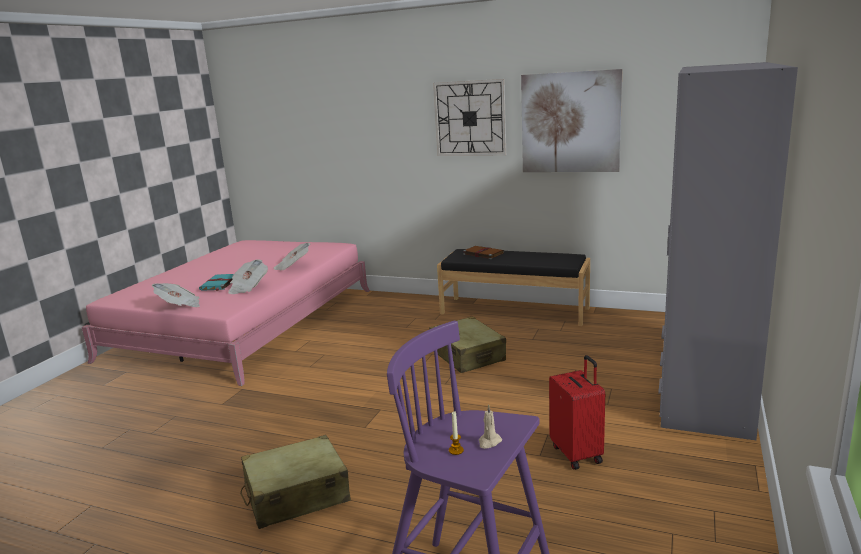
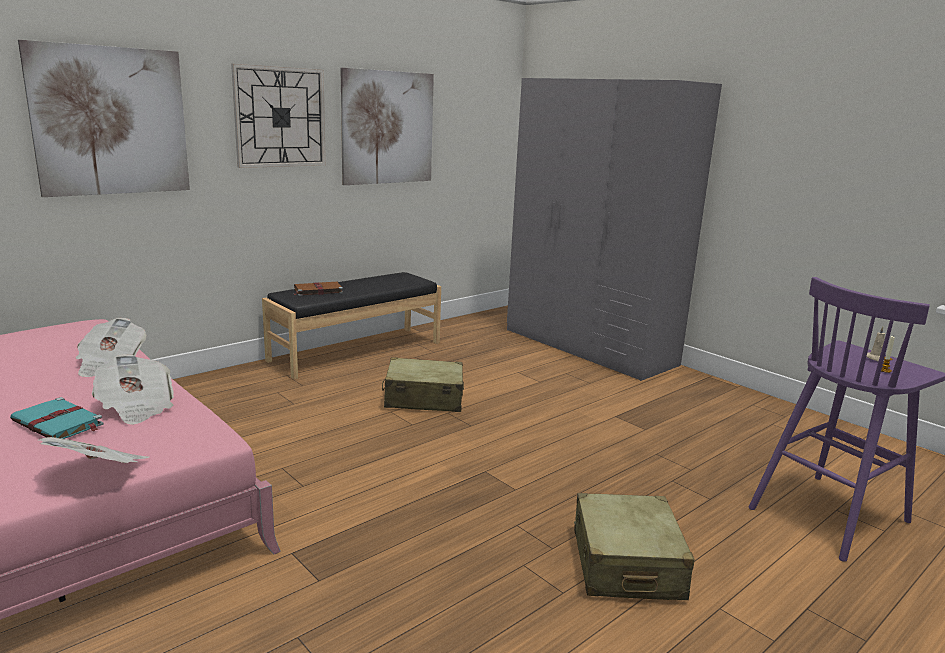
camera: 65 degrees left, 0 degrees up
(363, 126) = (111, 121): none -> picture
(577, 454) = (654, 416): red suitcase -> none

